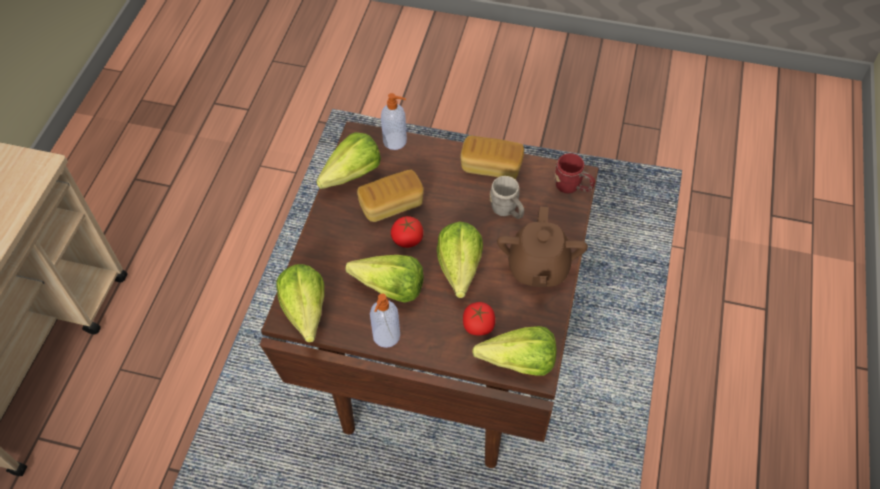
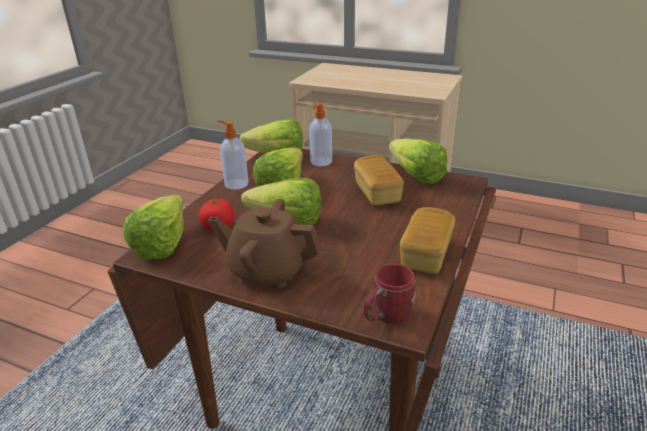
camera: 100 degrees right, 25 degrees down
(395, 141) = (462, 199): soap dispenser -> soap dispenser (320, 162)
(407, 239) = (333, 198): tomato -> none
(507, 211) = (355, 258): grey mug -> none

